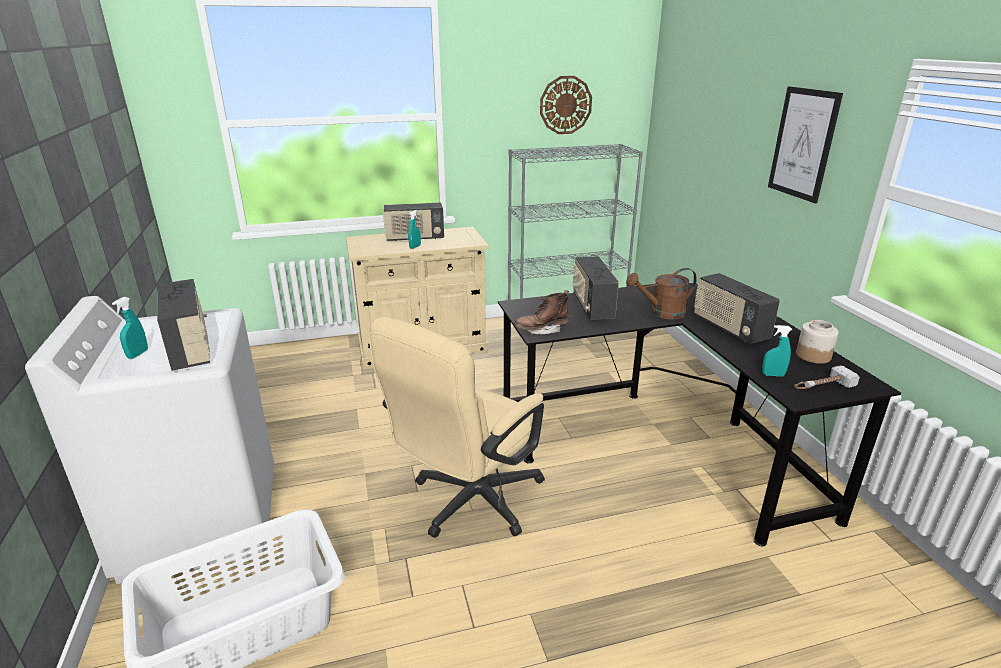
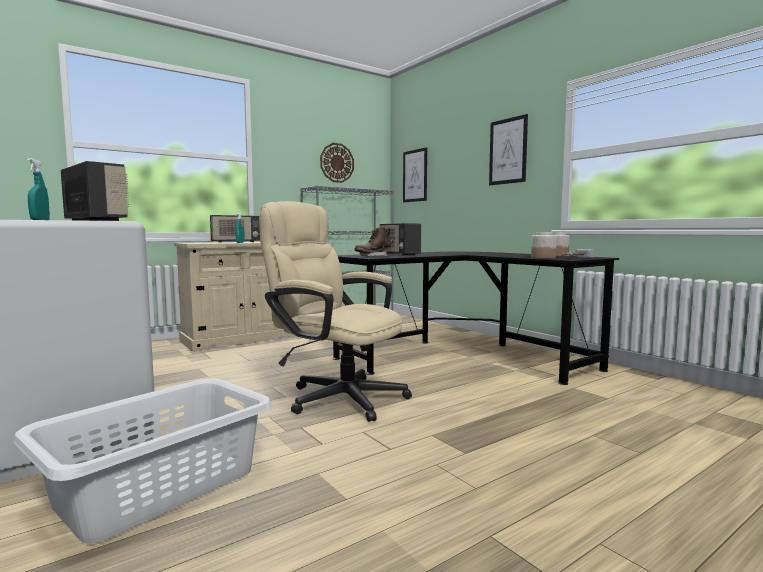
camera: 20 degrees left, 20 degrees down
(468, 503) = (336, 396): beige office chair -> beige office chair turned 105 degrees clockwise
(661, 313) = (448, 254): brown watering can -> none
(679, 128) = (415, 175): none -> picture
(729, 328) = (496, 254): radio -> none
(773, 375) = (543, 258): turquoise spray bottle -> jar

